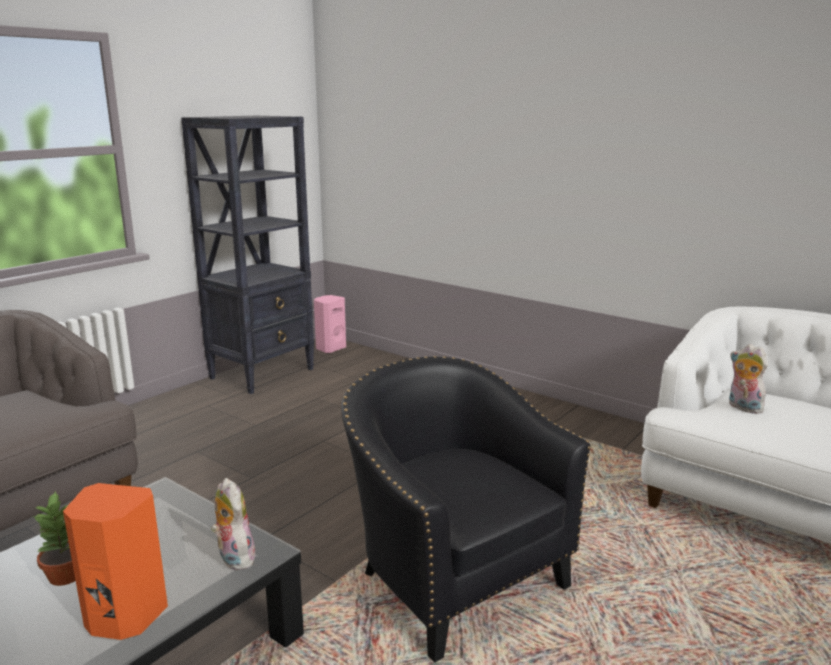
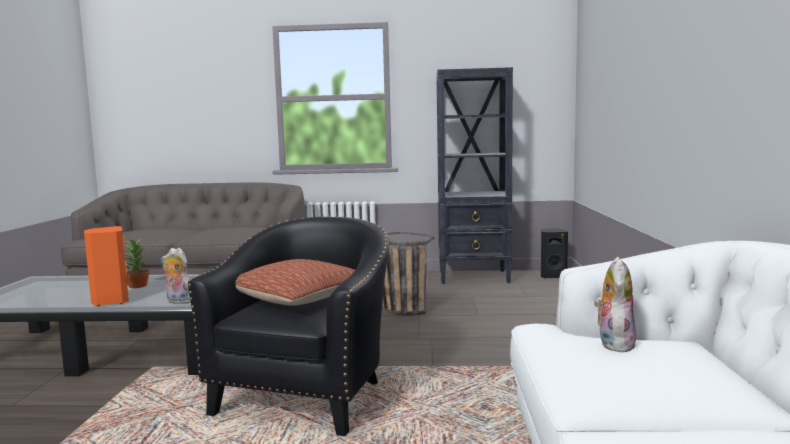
camera: 55 degrees right, 10 degrees down
(233, 558) = (178, 302): plush toy -> plush toy turned 90 degrees counterclockwise
(278, 442) = (396, 307): none -> basket
(330, 348) = (552, 276): pink speaker -> black speaker
(443, 474) = (299, 299): none -> pillow

